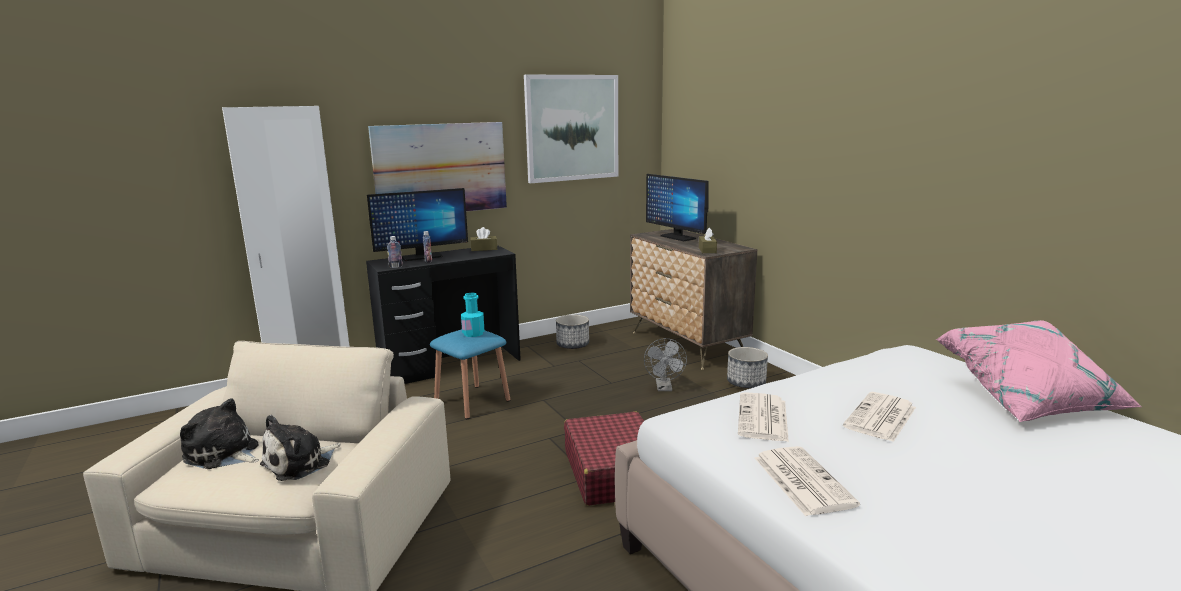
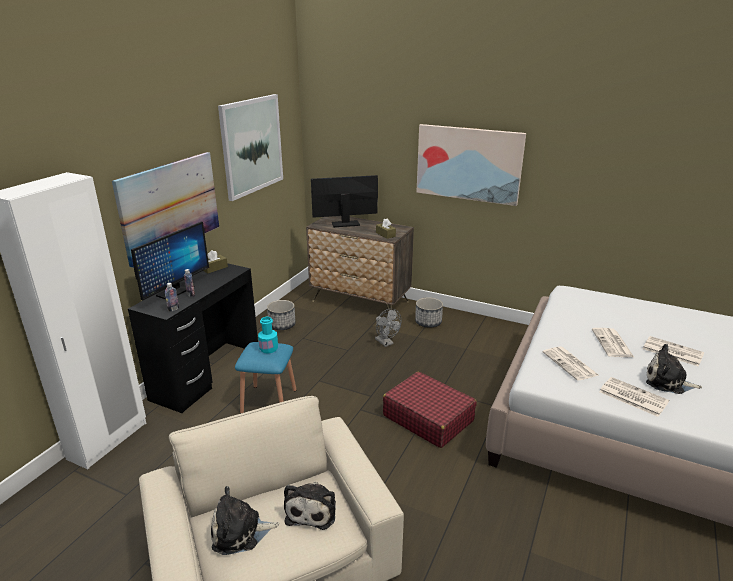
camera: 35 degrees left, 10 degrees up
(677, 237) = (345, 224): monitor -> monitor turned 150 degrees clockwise
(824, 157) = (468, 163): none -> picture
(906, 486) = (668, 382): none -> plush toy
(984, 455) = (671, 351): none -> newspaper
(1029, 398) = (646, 308): pink pillow -> none

